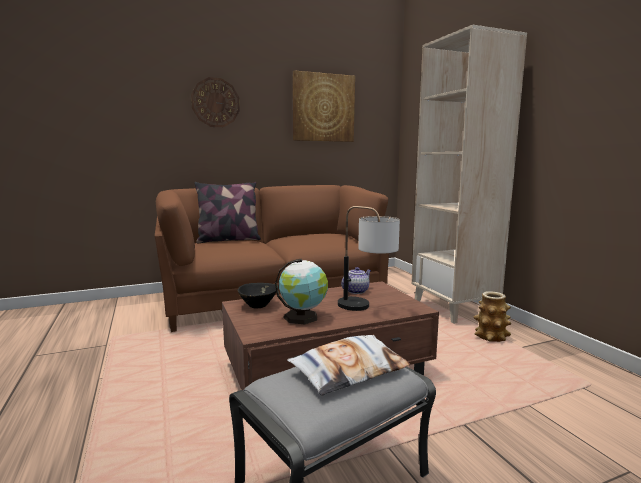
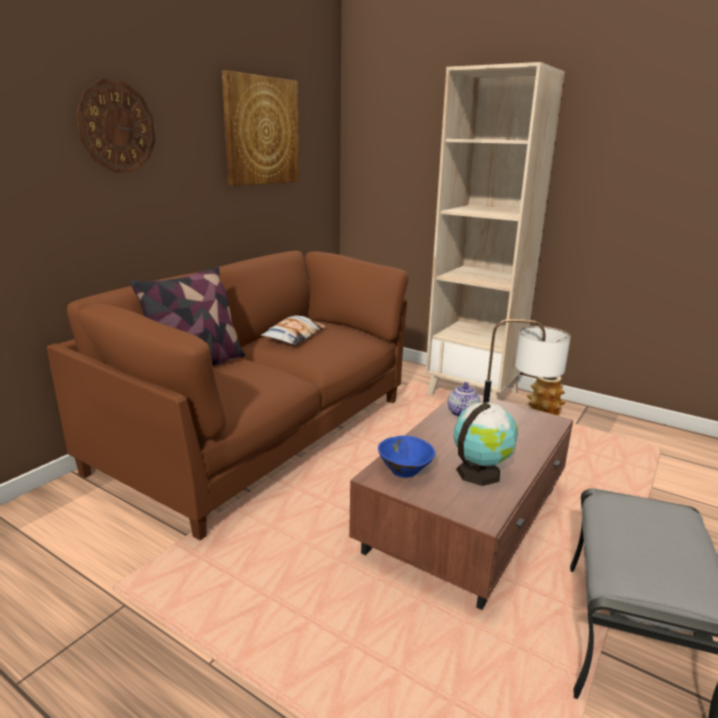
camera: 35 degrees left, 10 degrees up
(258, 305) = (405, 471): black bowl -> blue bowl
(349, 370) = (654, 528): pillow -> pillow (294, 336)

